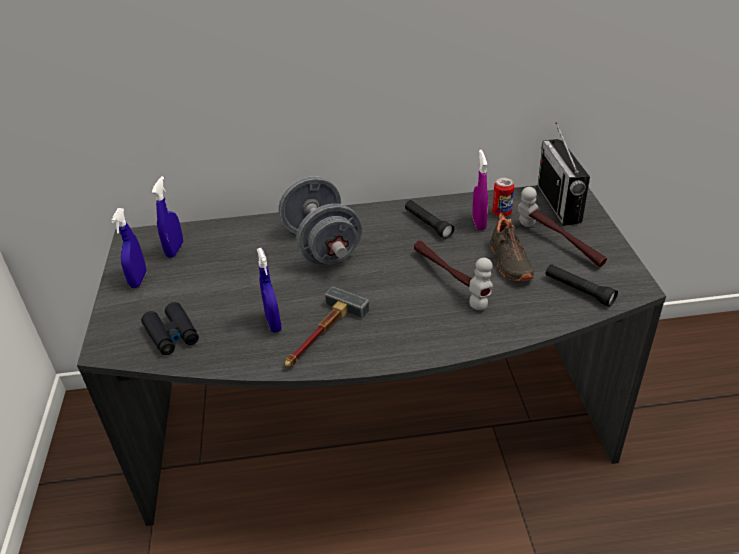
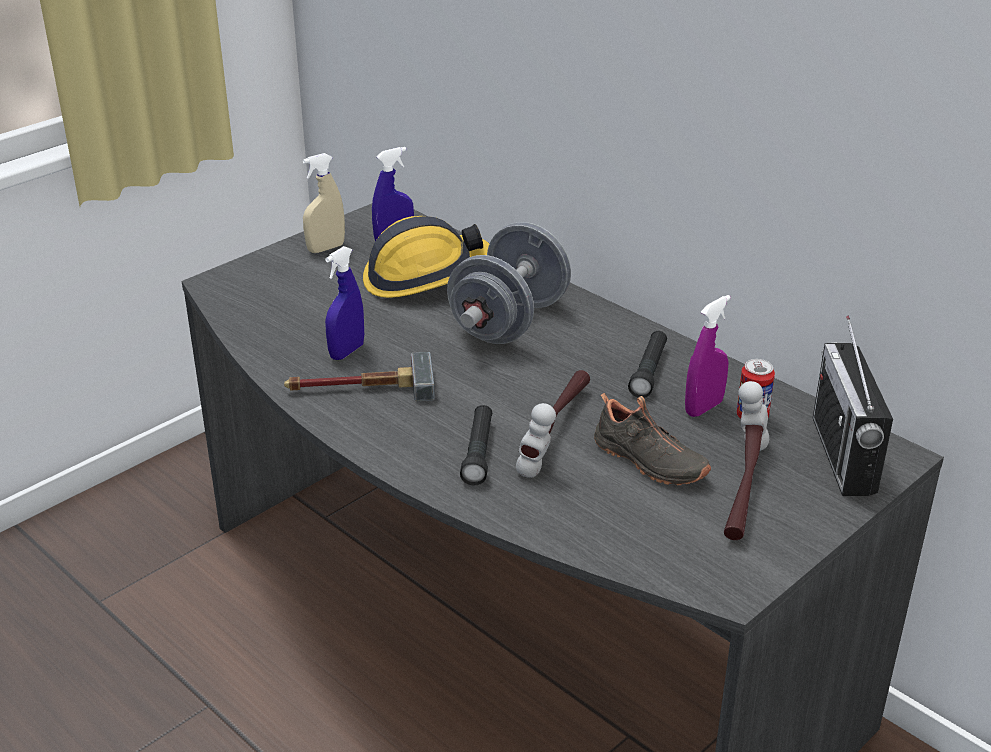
camera: 50 degrees right, 5 degrees down
(138, 280) = (326, 248): blue spray bottle -> beige spray bottle
(172, 335) = (269, 305): black binoculars -> none
(232, 255) = (426, 277): none -> hard hat
(508, 262) = (648, 462): black shoe -> black shoe turned 90 degrees counterclockwise
(558, 204) = (843, 455): radio -> radio turned 45 degrees counterclockwise
(578, 290) = (659, 540): black flashlight -> black flashlight (478, 453)

